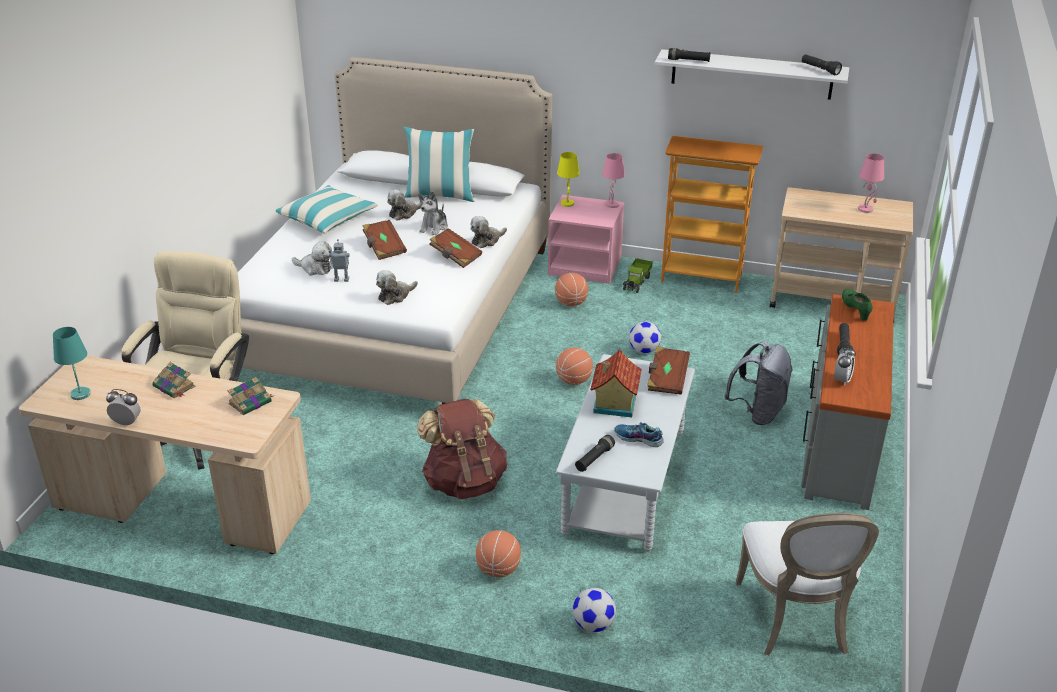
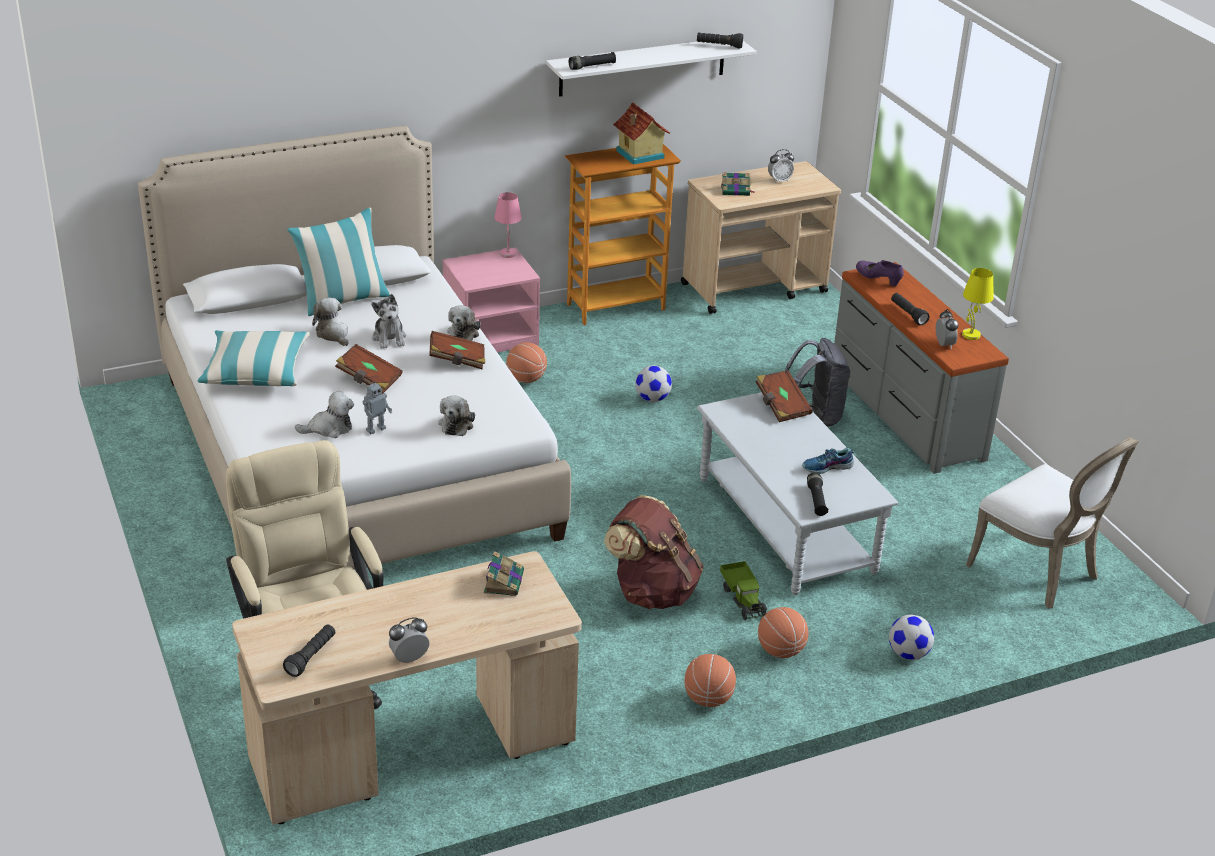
camera: 40 degrees left, 0 degrees up
(81, 394) = (311, 657): turquoise table lamp -> black flashlight
(175, 387) = (401, 603): book -> book (736, 190)
(404, 213) = (333, 334): plush toy -> plush toy turned 135 degrees clockwise
(567, 203) = (461, 267): yellow table lamp -> yellow table lamp (970, 335)
(573, 381) = (626, 454): basketball -> basketball (708, 699)
(613, 404) = (767, 446): toy house -> toy house (639, 155)
(637, 282) = (561, 333): toy truck -> toy truck (743, 599)
(855, 310) = (878, 280): green shoe -> purple shoe
(866, 209) = (779, 180): pink table lamp -> alarm clock

